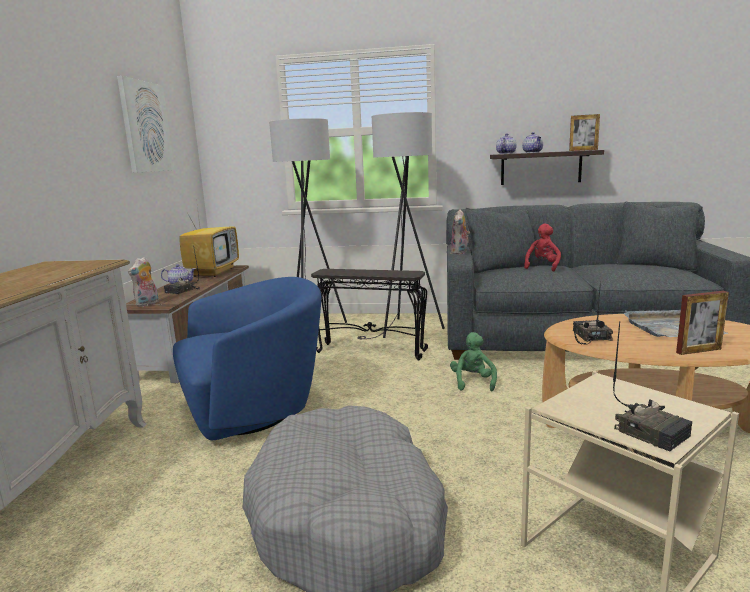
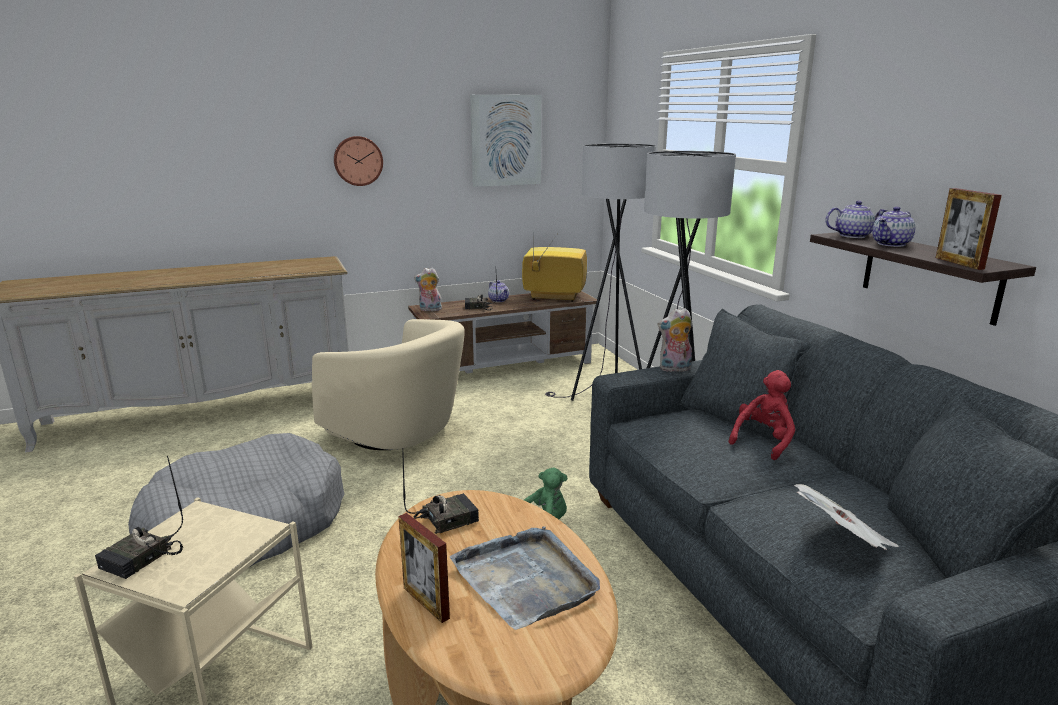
camera: 60 degrees right, 5 degrees up
(40, 139) = (358, 161): none -> wall clock
(213, 272) = (553, 297): television -> television turned 150 degrees counterclockwise
(254, 410) = (397, 433): blue armchair -> beige armchair
(370, 352) = (574, 444): black side table -> none
(541, 267) = (763, 441): red plush toy -> red plush toy turned 45 degrees counterclockwise
(653, 271) = (842, 541): none -> newspaper

